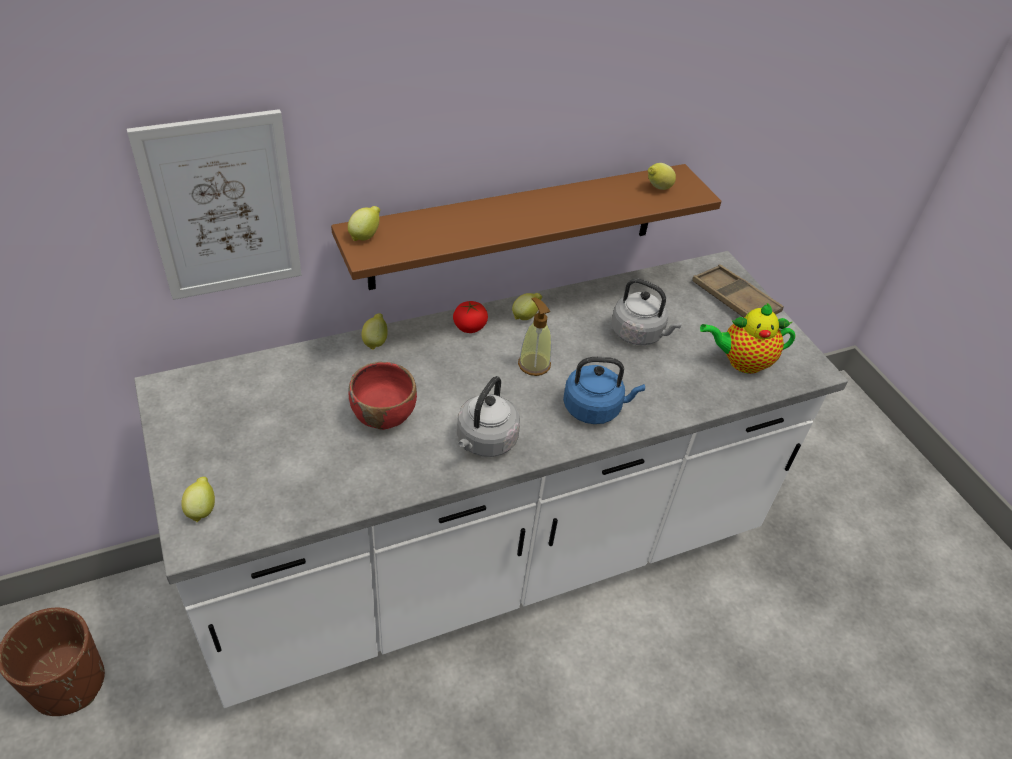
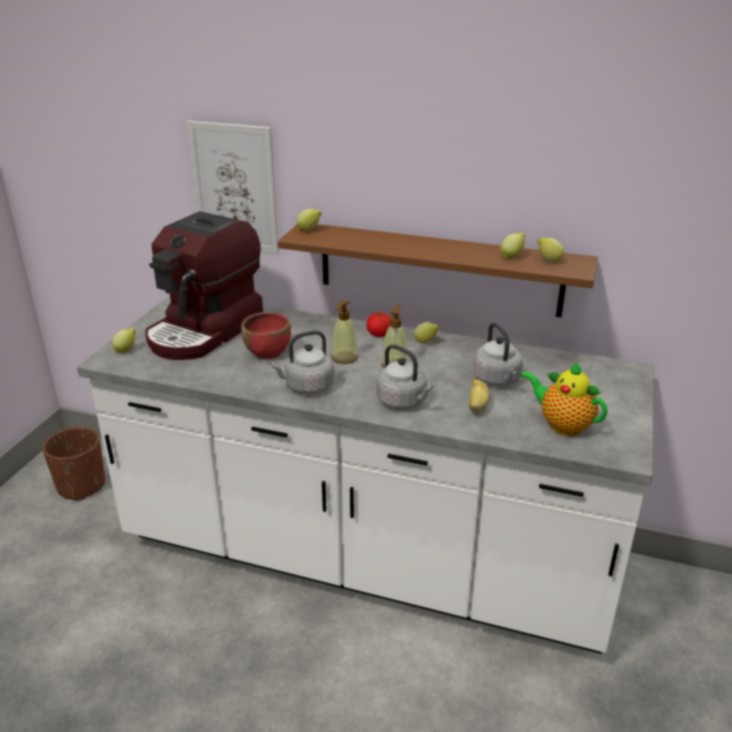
camera: 45 degrees right, 15 degrees down
(269, 422) = (206, 331): none -> coffee machine
(375, 341) = (312, 320): lemon -> lemon (512, 256)
(474, 380) = (344, 358): none -> soap dispenser
(595, 408) = (403, 401): blue kettle -> grey kettle
(659, 377) = (477, 406): none -> banana
(734, 299) = (612, 391): brown tray -> none

